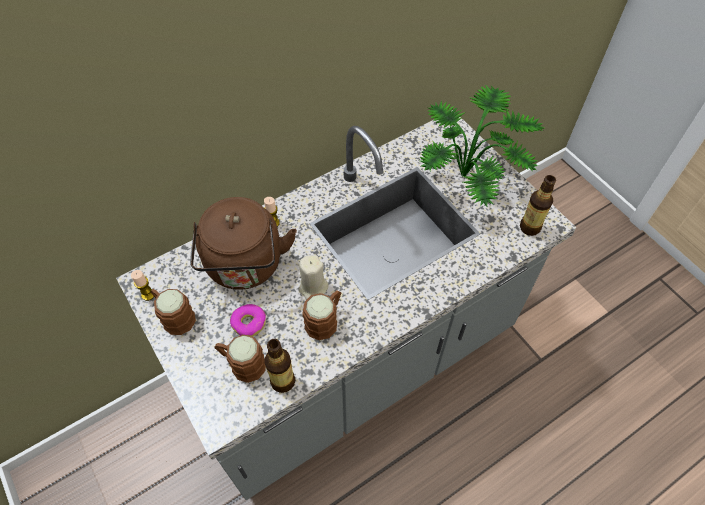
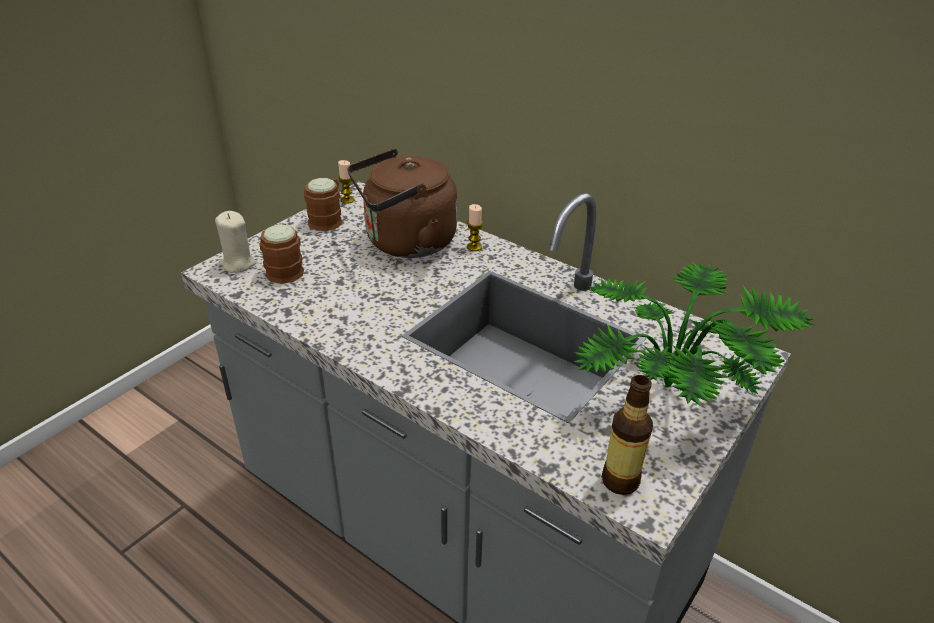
camera: 70 degrees right, 20 degrees down
(249, 323) = (336, 261): donut -> none
(283, 381) = (271, 297): bottle -> none
(313, 287) = (400, 292): beige candle -> beige candle (237, 264)
(325, 320) = (359, 310): brown mug -> none

